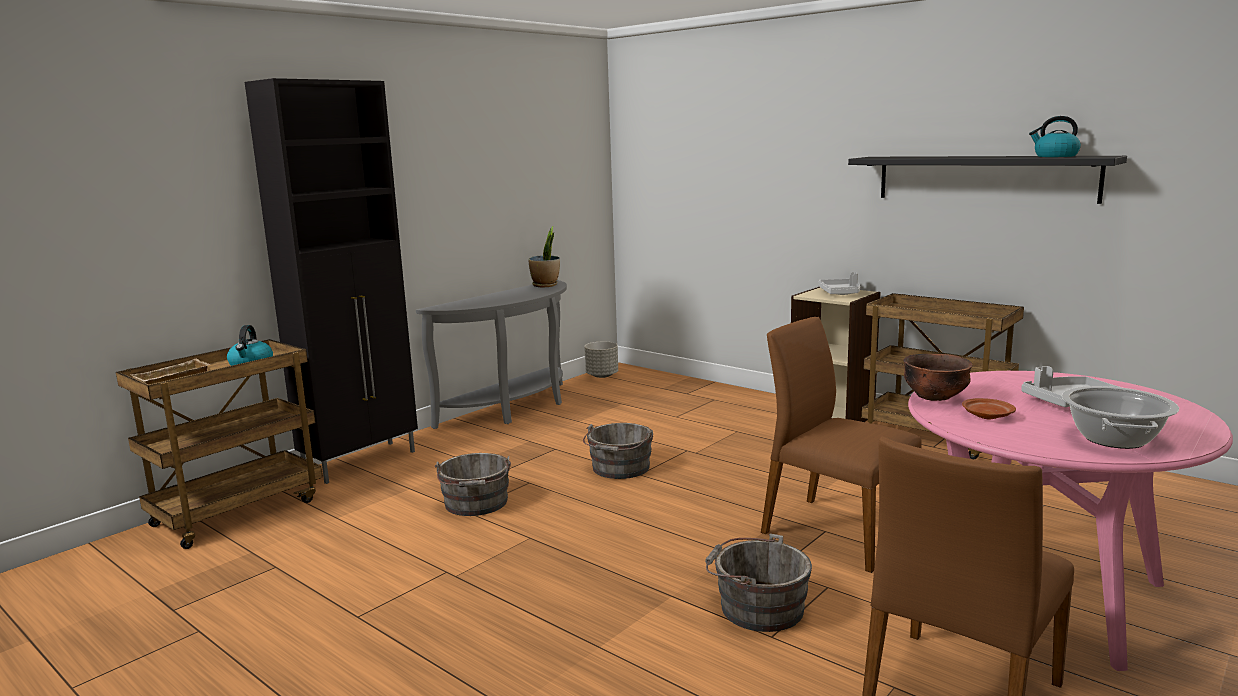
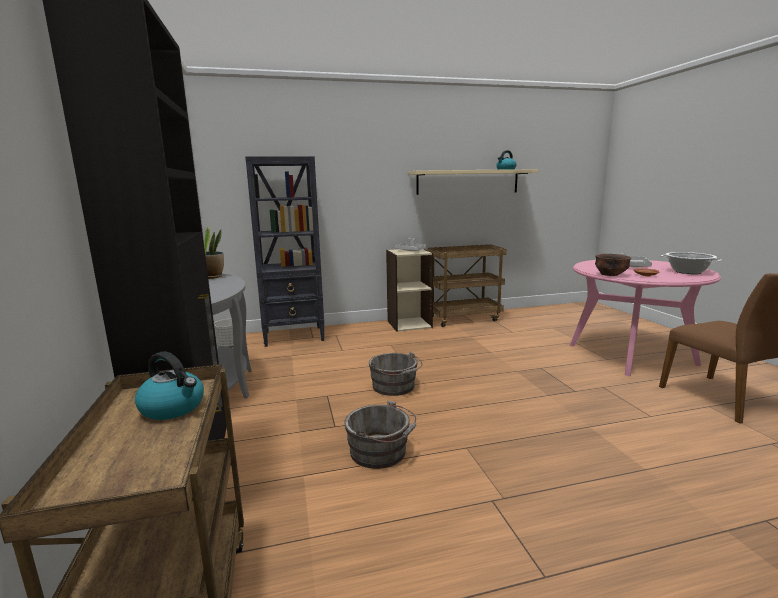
camera: 55 degrees left, 0 degrees up
(172, 378) = (107, 474): beige tray -> none
(674, 386) = (294, 336): none -> black bookcase
(756, 607) = (616, 409): grey bucket -> none
(836, 531) = (543, 366): brown chair -> none
(984, 178) = (468, 182): black shelf -> beige shelf

